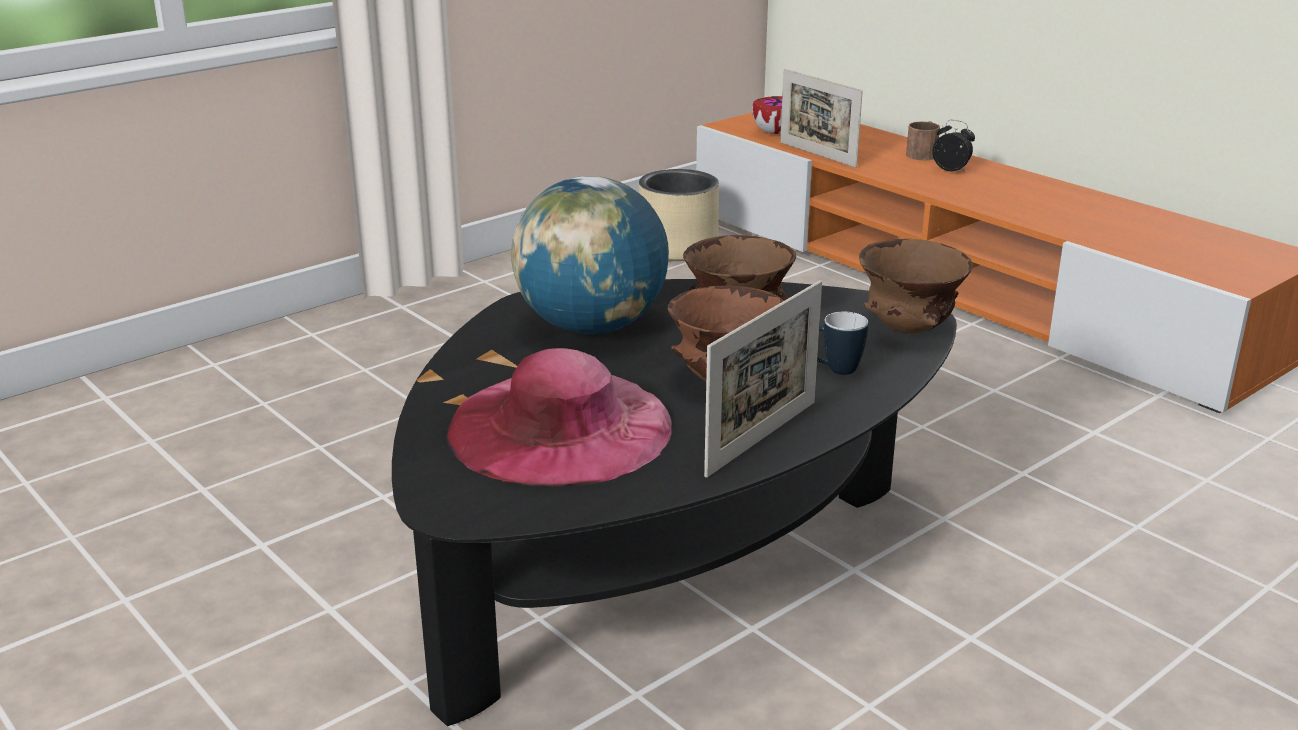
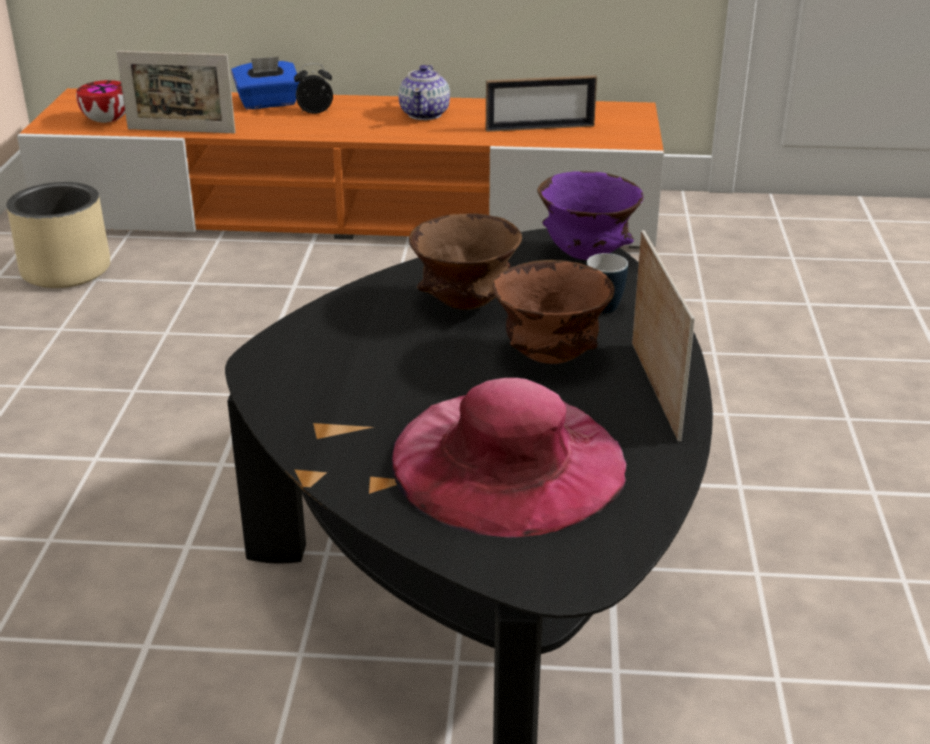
camera: 45 degrees left, 5 degrees up
(591, 327) = (359, 360): globe -> none
(909, 330) = (588, 256): brown bowl -> purple bowl
(923, 153) = (268, 103): brown mug -> blue tissue box
(1051, 198) = (425, 114): none -> teapot
(1147, 241) = (540, 128): none -> picture frame

